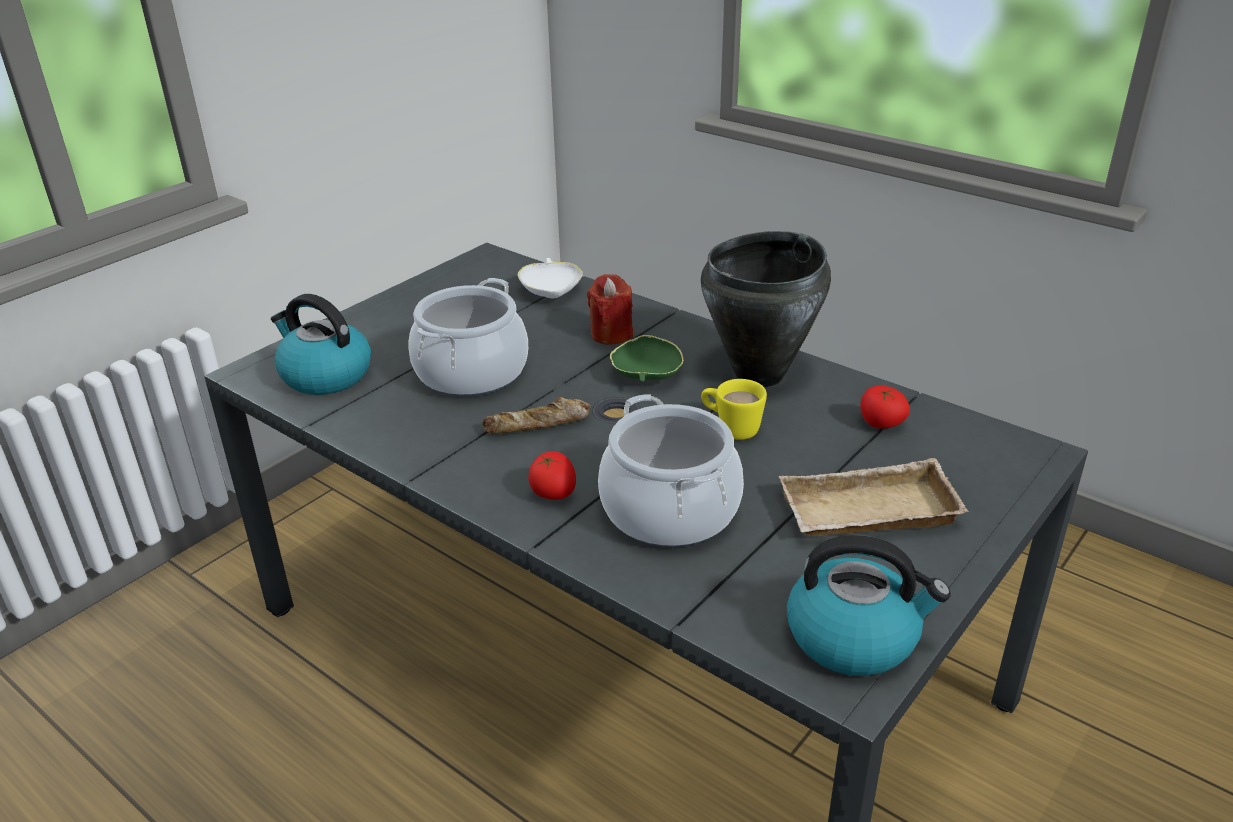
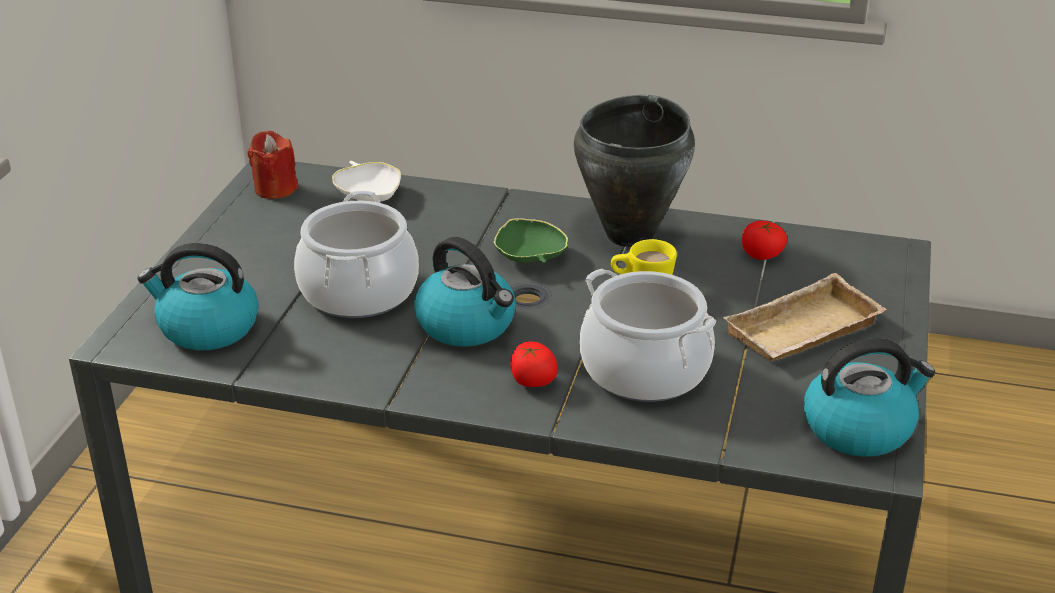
camera: 25 degrees left, 0 degrees up
(538, 424) = (467, 325): bread -> kettle
(611, 334) = (465, 226): red candle -> red candle (275, 189)

